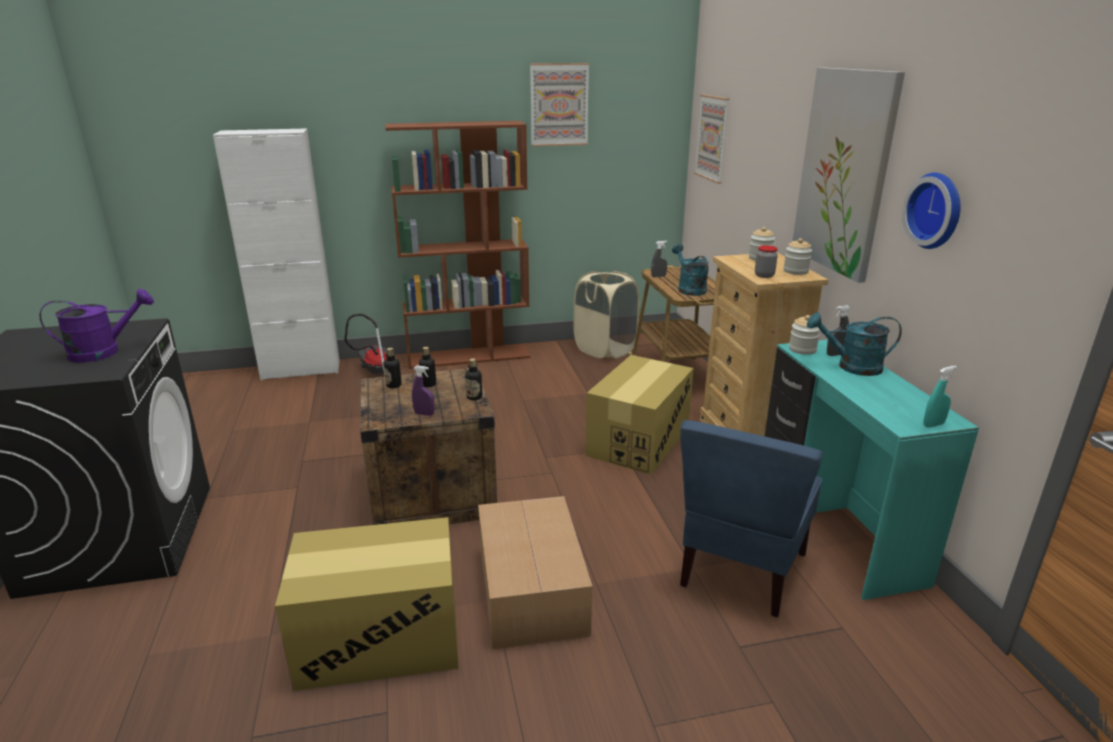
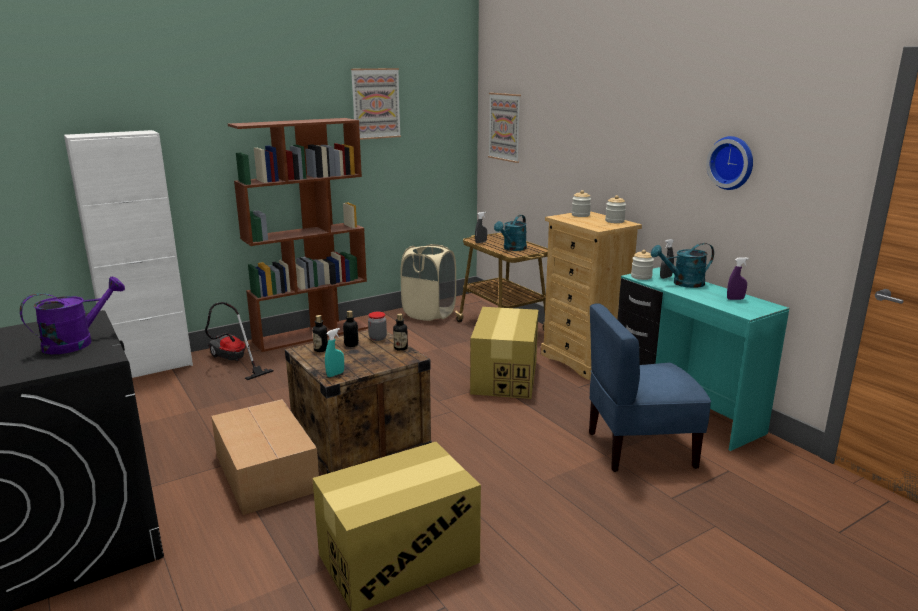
camera: 20 degrees left, 5 degrees down
(424, 414) = (369, 366): purple spray bottle -> purple spray bottle (735, 299)
(530, 591) = (497, 497): cardboard box -> cardboard box (266, 474)
(689, 289) = (512, 249): turquoise watering can -> turquoise watering can turned 105 degrees counterclockwise
(741, 569) = (639, 449): blue chair -> blue chair turned 75 degrees clockwise
(764, 275) = (596, 226): jar -> jar (377, 338)
(844, 172) = (645, 143): picture -> none
(933, 425) = (763, 310): turquoise spray bottle -> turquoise spray bottle (335, 374)

